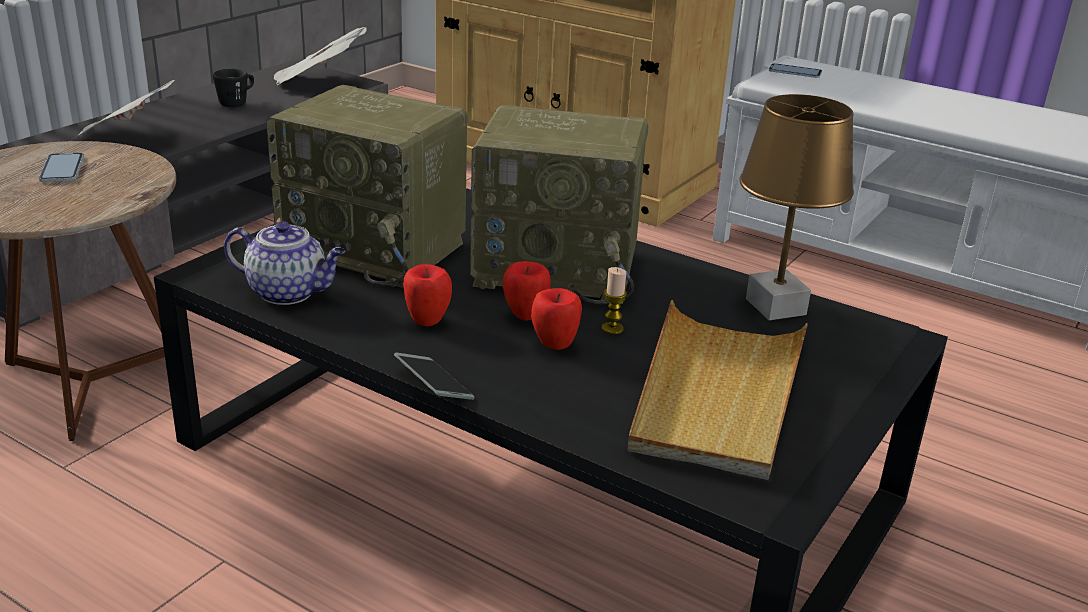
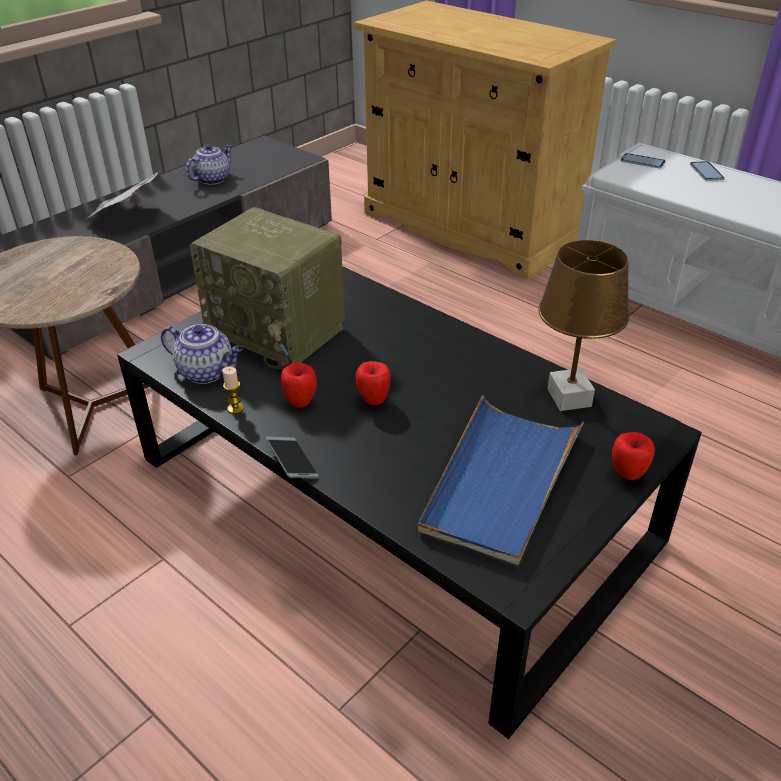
camera: 10 degrees right, 10 degrees up
(62, 169) = (61, 264): phone -> phone (706, 172)
(237, 103) = (213, 179): black mug -> teapot
(318, 82) = (275, 158): newspaper -> none
(555, 345) = (389, 429): apple -> apple (627, 474)
(560, 268) = (410, 354): radio -> none
(612, 328) = (436, 415): candle -> candle (235, 408)
(717, 394) = (500, 481): beige tray -> blue tray

